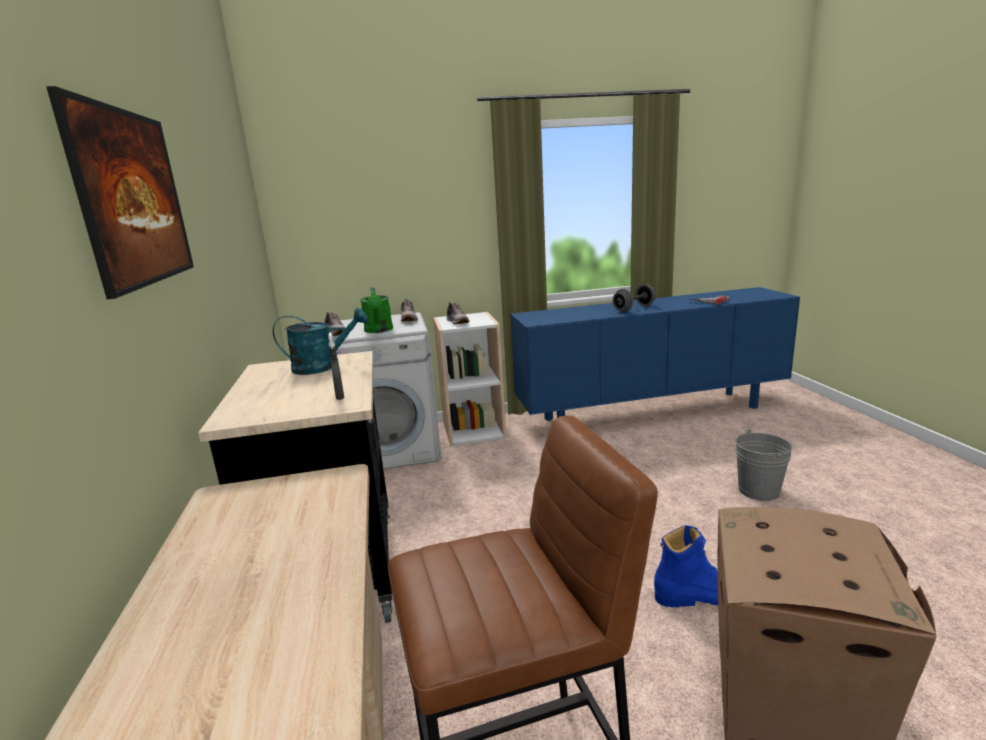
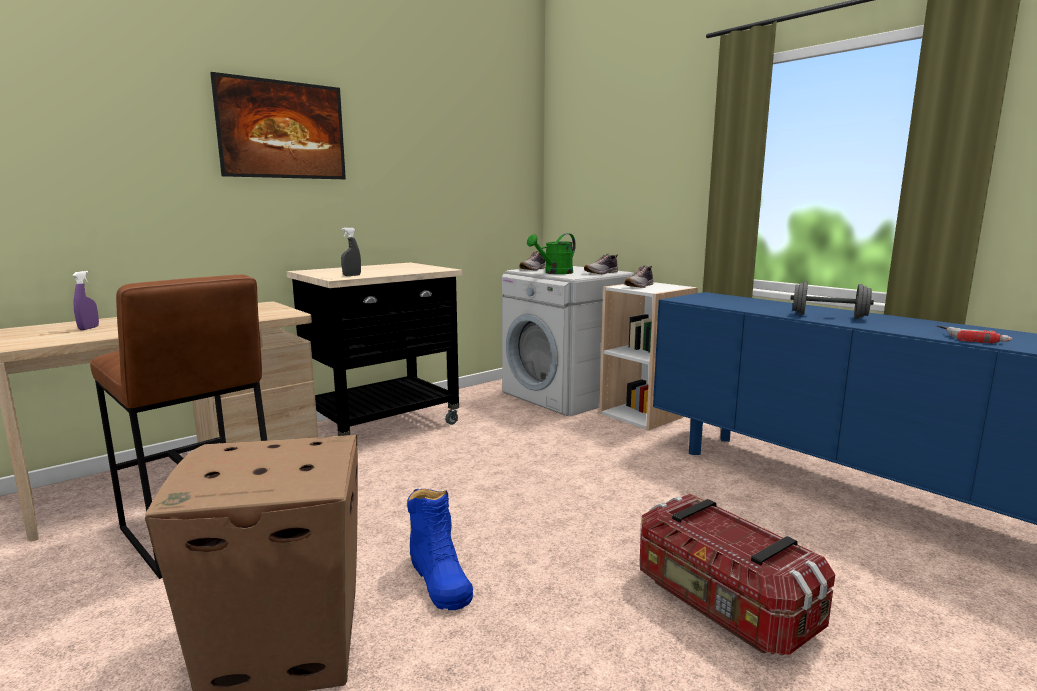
camera: 60 degrees right, 5 degrees down
(202, 694) = (88, 328): none -> purple spray bottle
(323, 367) = (413, 268): turquoise watering can -> none
(758, 490) = (722, 604): grey bucket -> storage box

